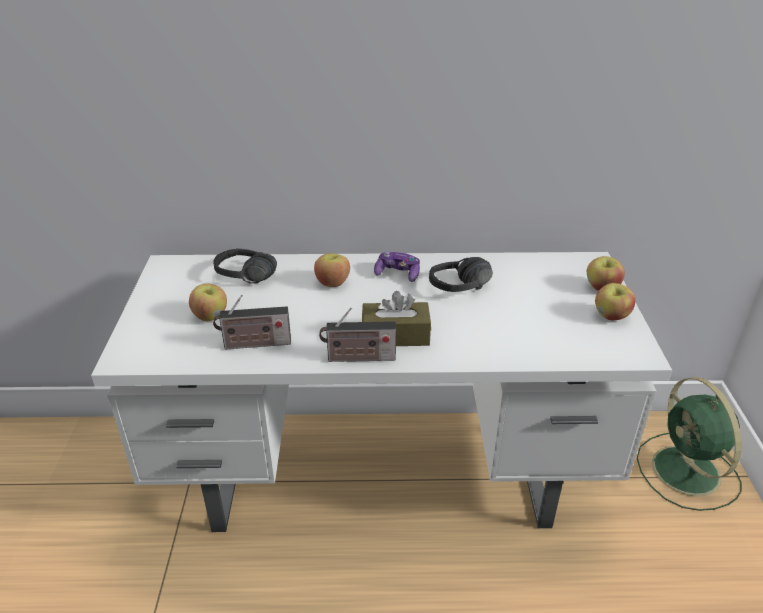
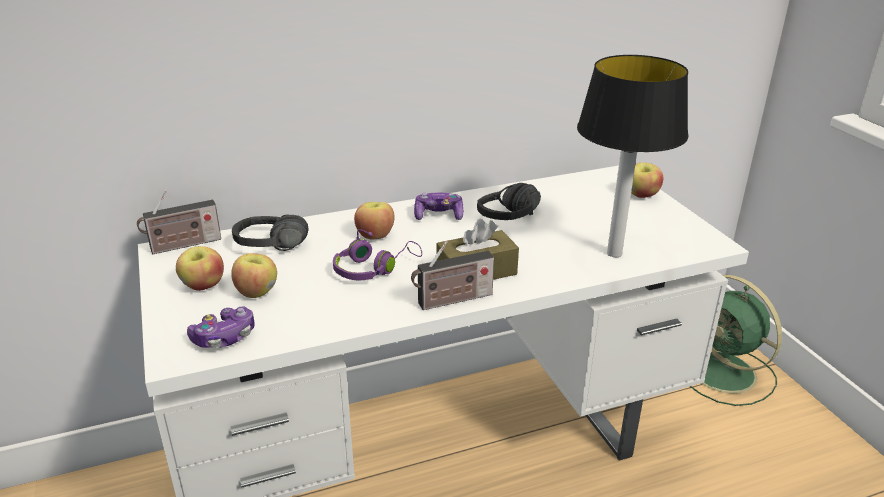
camera: 20 degrees left, 5 degrees down
(165, 350) = (224, 337): none -> game controller
(254, 344) = (328, 310): radio -> radio (182, 245)
(312, 314) = (373, 268): none -> purple headphones
(532, 343) = (613, 253): none -> table lamp
(611, 316) = (666, 217): apple -> apple (203, 286)

